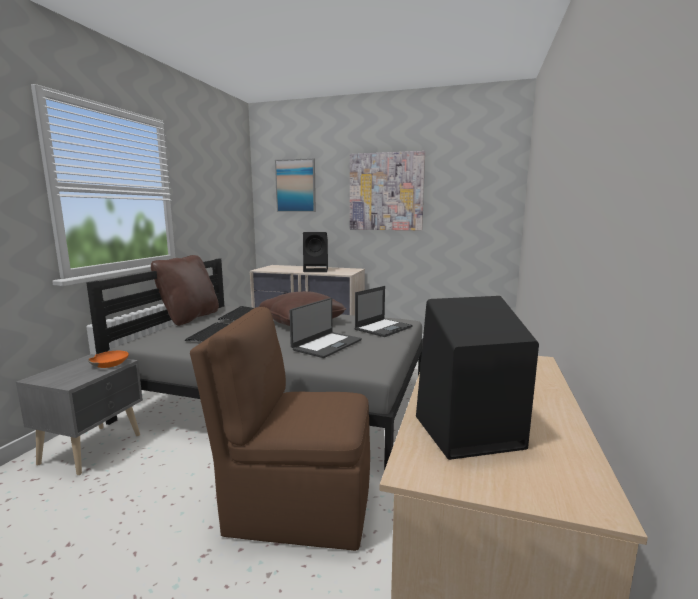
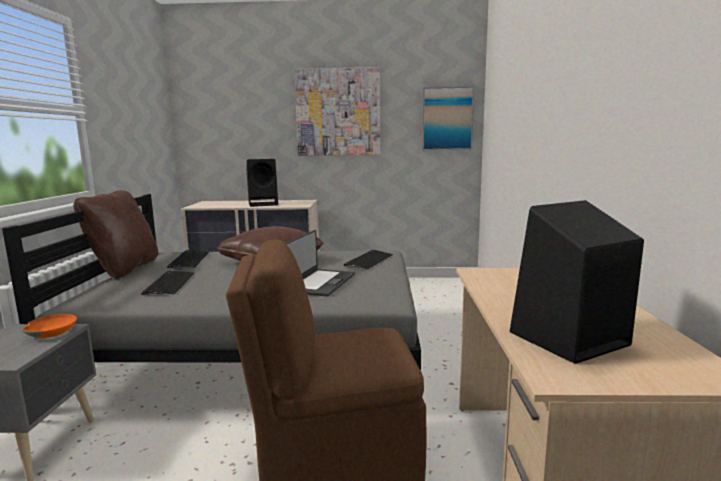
camera: 15 degrees left, 0 degrees up
(296, 186) = (228, 105): picture -> picture (447, 119)
(384, 328) = (369, 260): laptop -> keyboard

